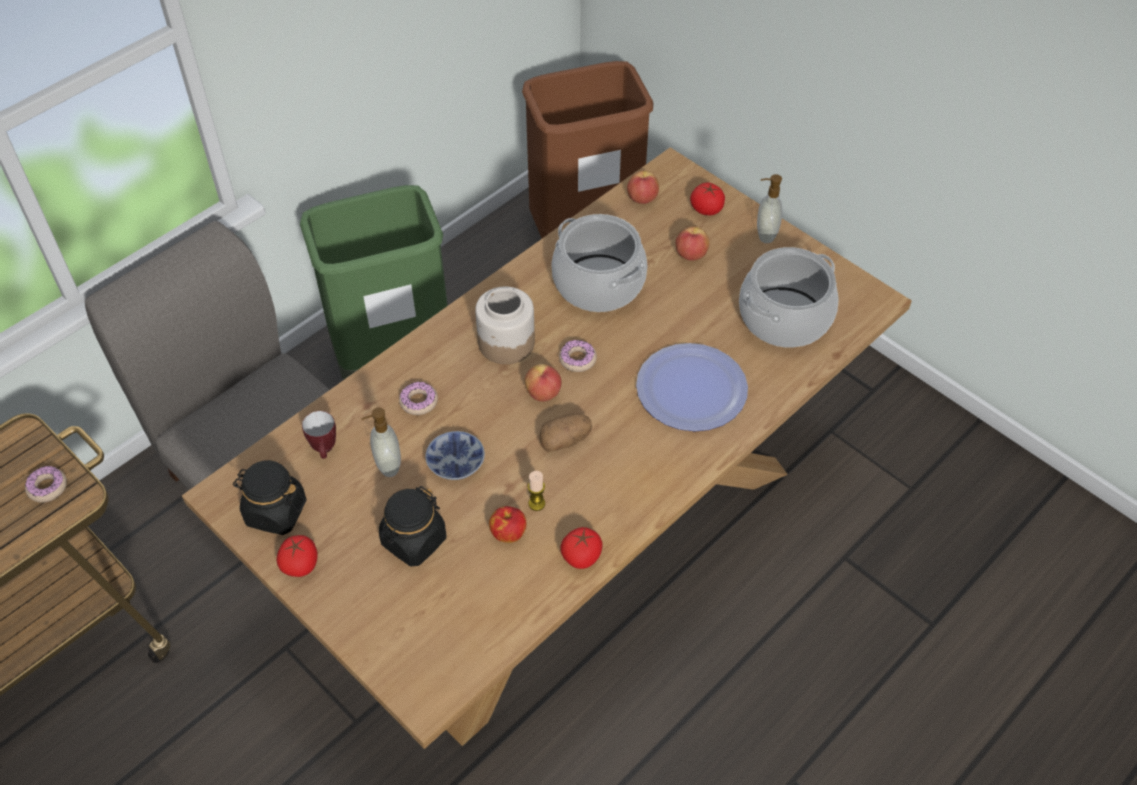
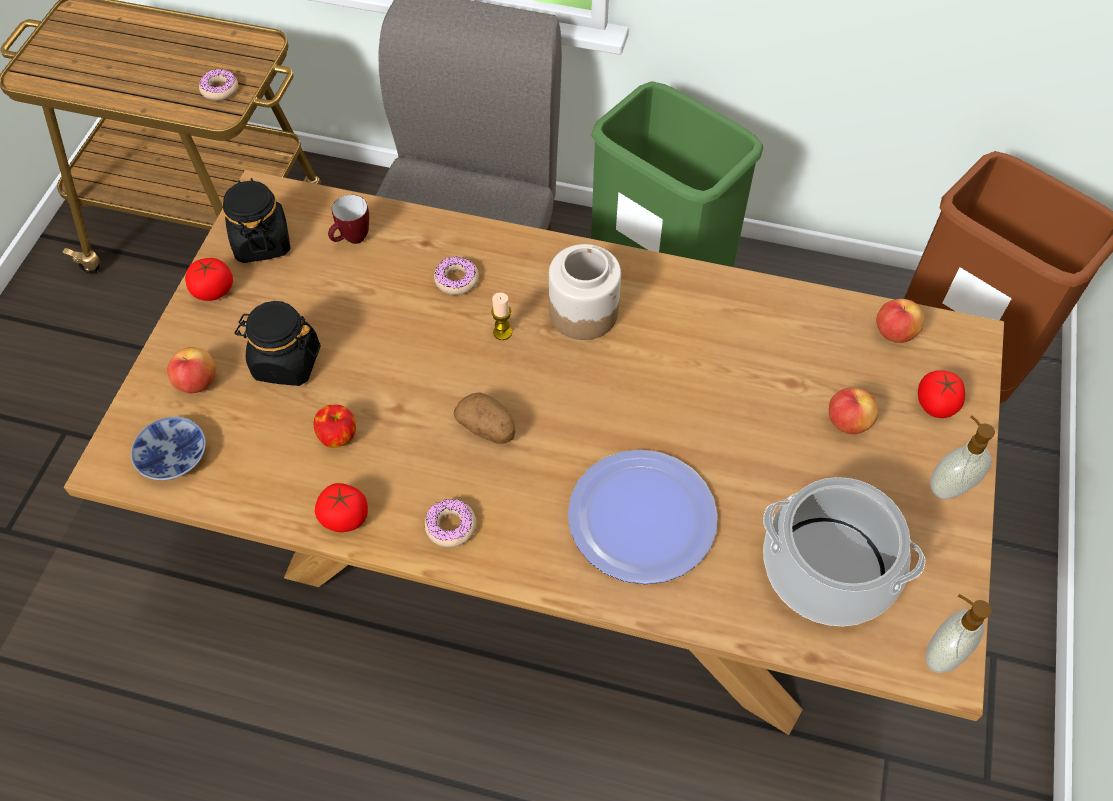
camera: 60 degrees right, 5 degrees up
(387, 465) = (363, 295): soap dispenser -> soap dispenser (941, 653)
(458, 463) = (401, 350): bowl -> bowl (174, 459)
(536, 503) = (390, 443): candle -> candle (502, 332)
(543, 393) = (538, 378): apple -> apple (197, 382)
(577, 359) = (606, 386): donut -> donut (450, 526)
(598, 284) = (728, 353): cooking pot -> none

